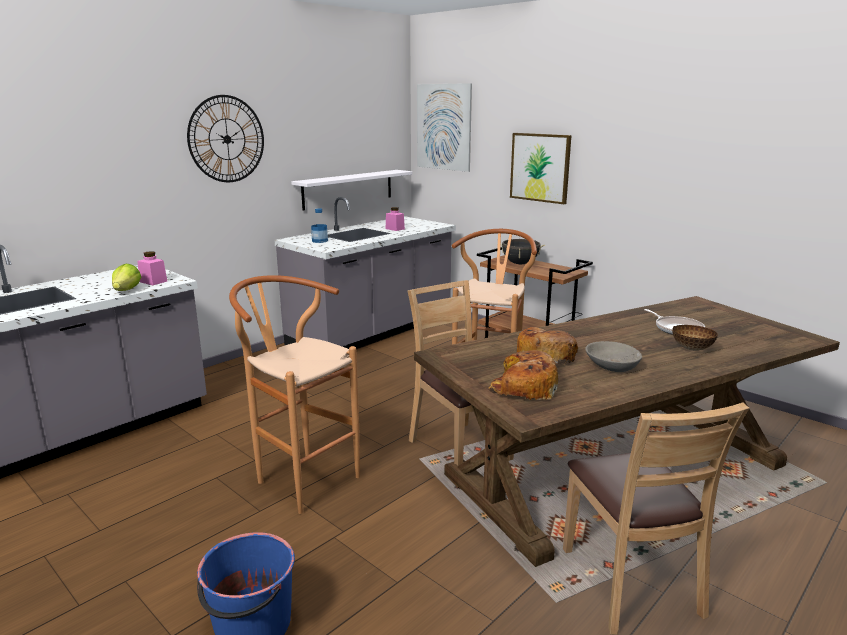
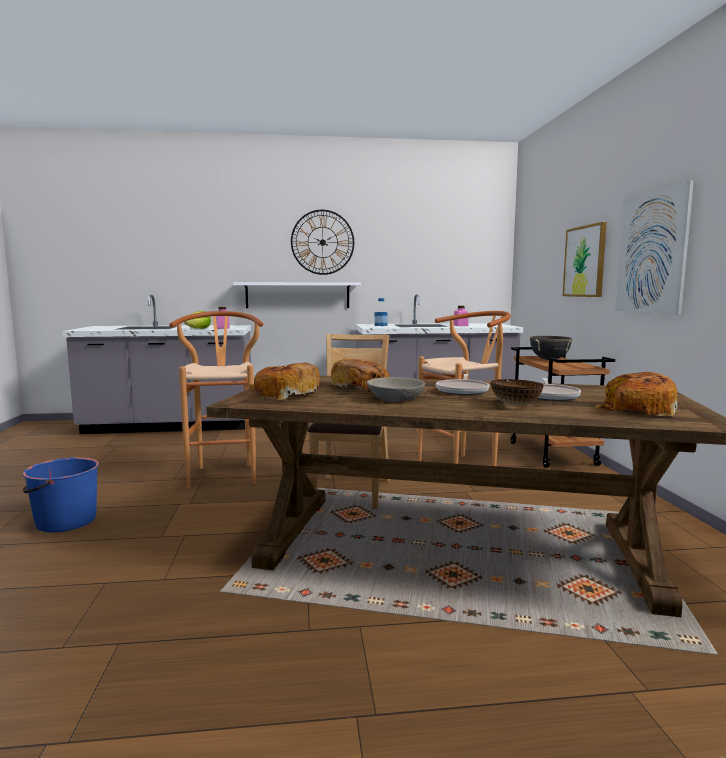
camera: 40 degrees right, 10 degrees down
(348, 189) = (435, 291): white shelf -> white shelf (297, 295)
(443, 127) = (530, 236): picture -> picture (651, 252)
(616, 338) = (462, 391): none -> frying pan
(629, 583) = (296, 610): brown chair -> none
(748, 333) = (633, 410): none -> bread

